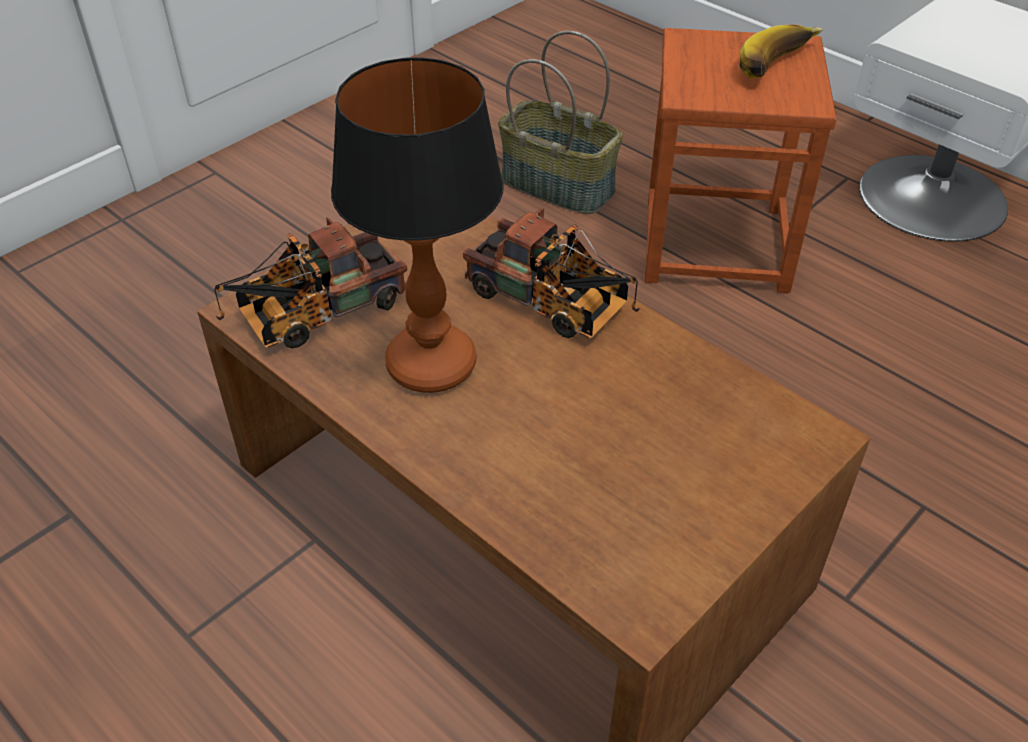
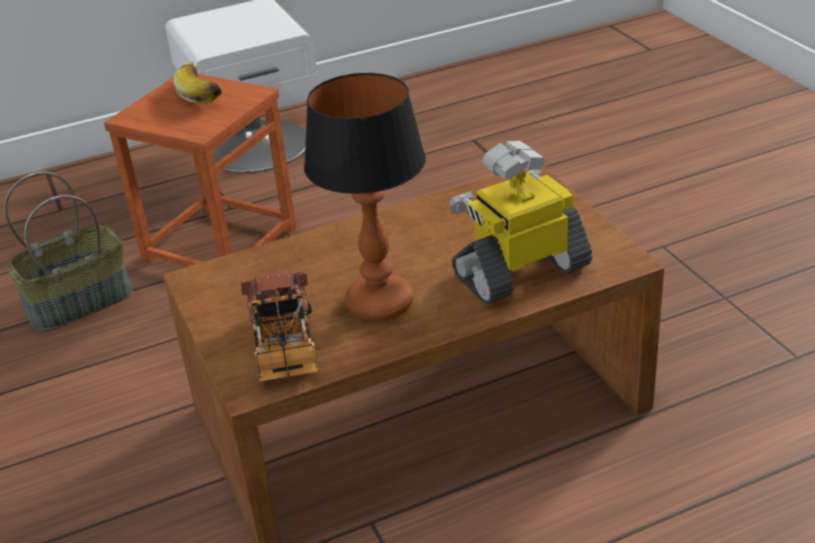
camera: 65 degrees left, 10 degrees down
(553, 305) = (356, 242): toy truck -> none
(561, 486) = (520, 270): none -> toy robot

